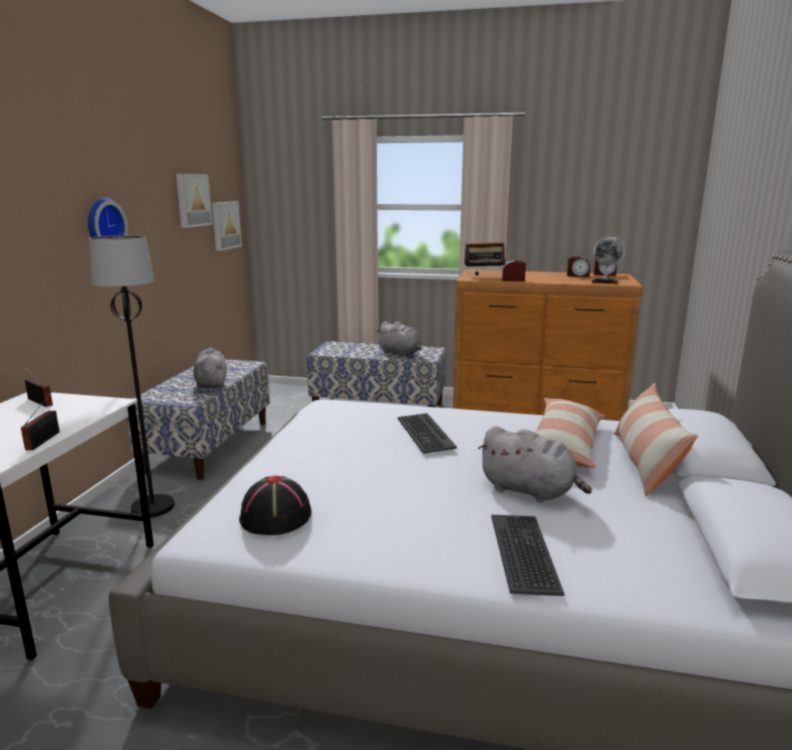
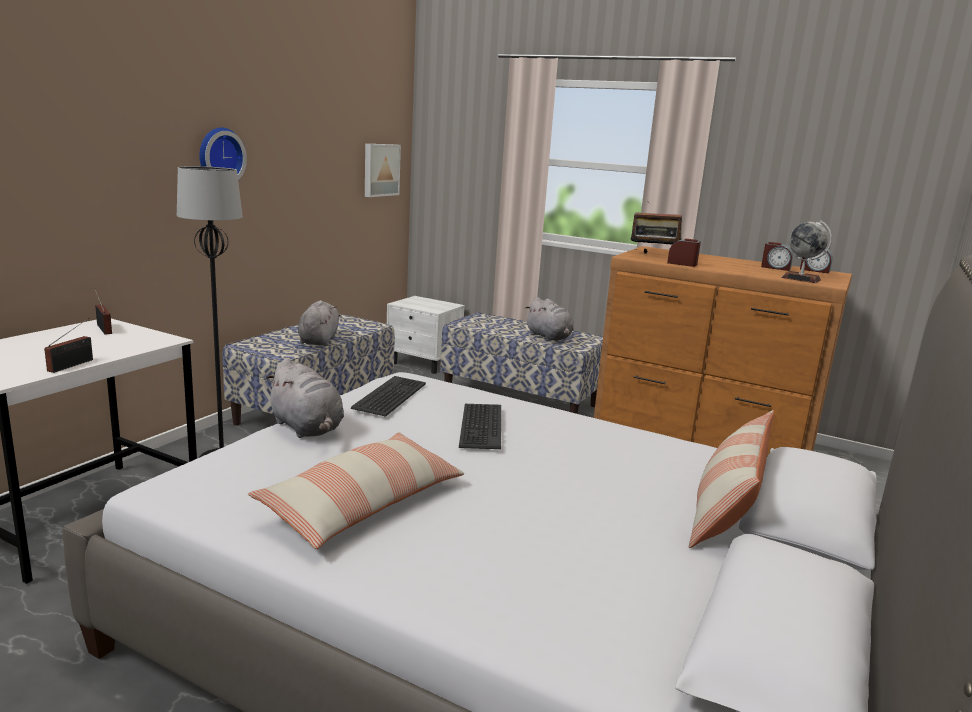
camera: 15 degrees right, 0 degrees up
(192, 200) = (338, 138): picture -> none
(275, 517) = (246, 484): black hat -> none
(281, 392) = (424, 363): none -> white nightstand
(525, 553) = (478, 579): keyboard -> keyboard (391, 396)
(530, 491) = (549, 513): grey plush toy -> grey plush toy (307, 428)
(565, 444) = (641, 469): pillow -> pillow (363, 505)

